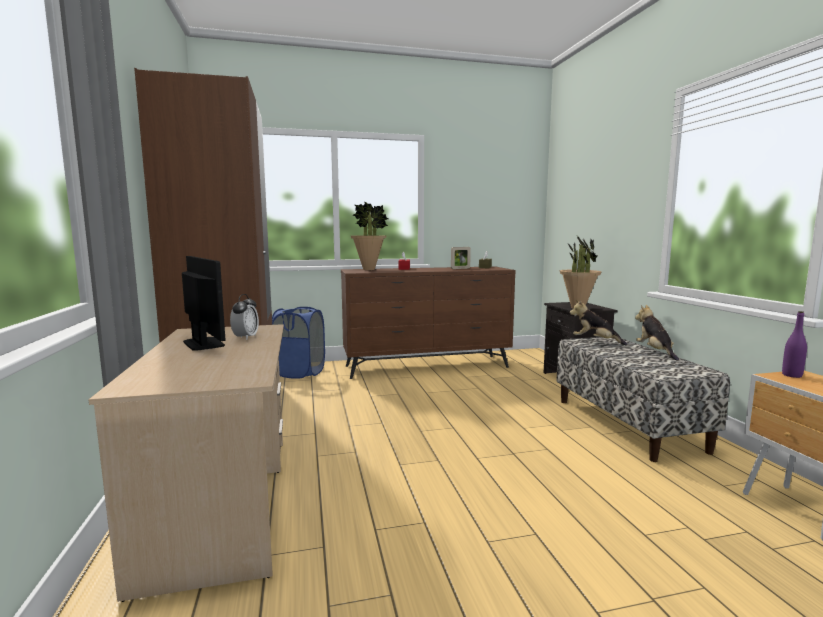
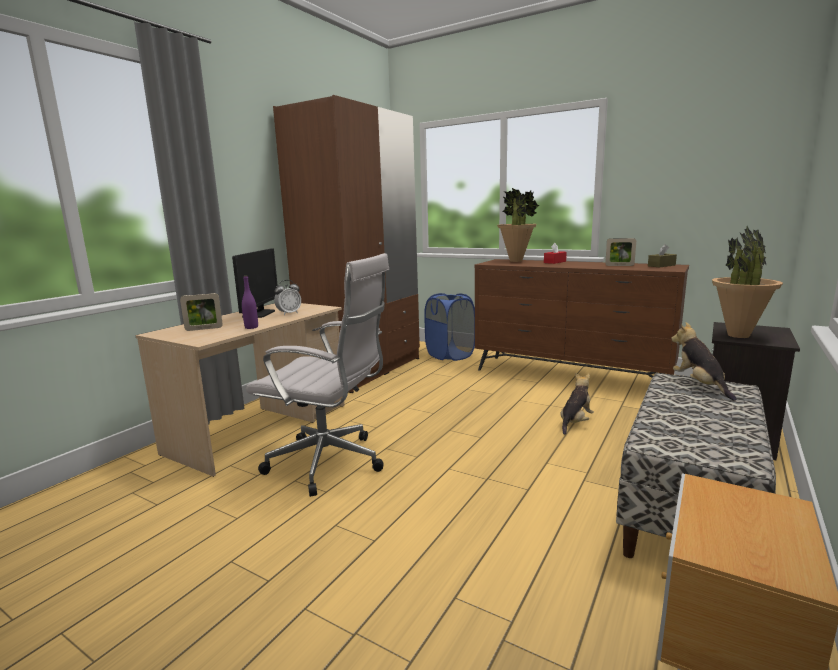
camera: 45 degrees right, 5 degrees up
(190, 369) = (204, 329): none -> picture frame
(378, 498) = (331, 463): none -> white office chair
(655, 352) = (750, 419): plush toy -> plush toy (575, 422)
(792, 375) = (747, 498): purple bottle -> purple bottle (251, 327)

